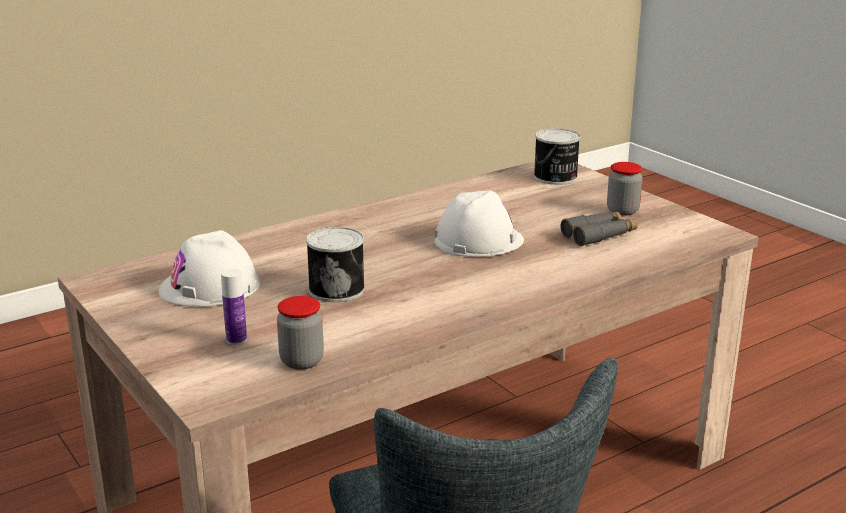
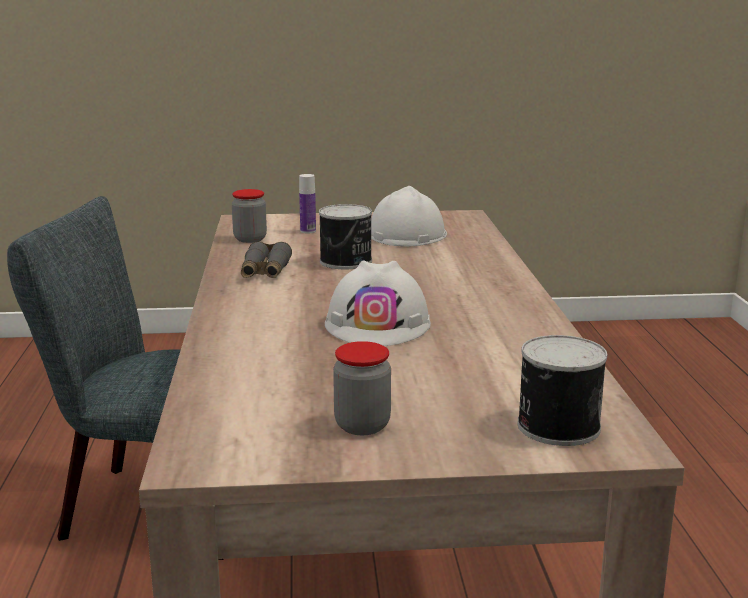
camera: 120 degrees right, 5 degrees down
(599, 235) = (304, 383): grey binoculars -> grey binoculars (265, 272)

